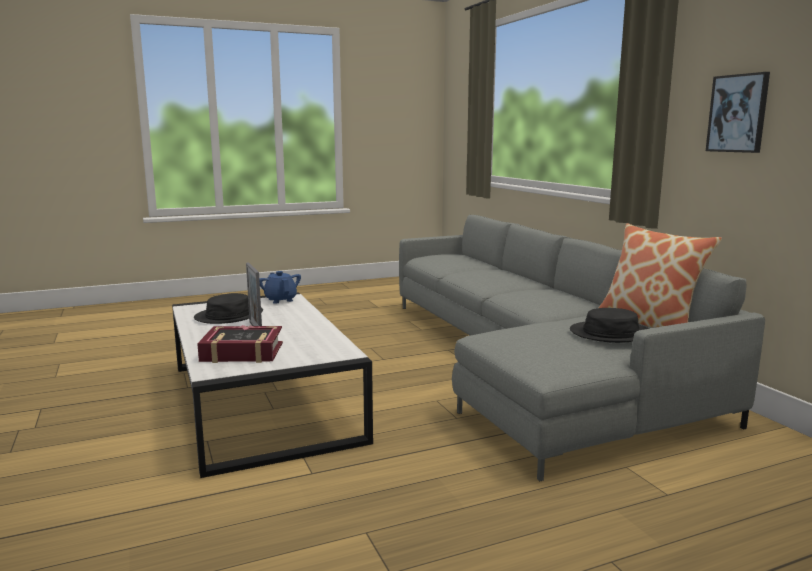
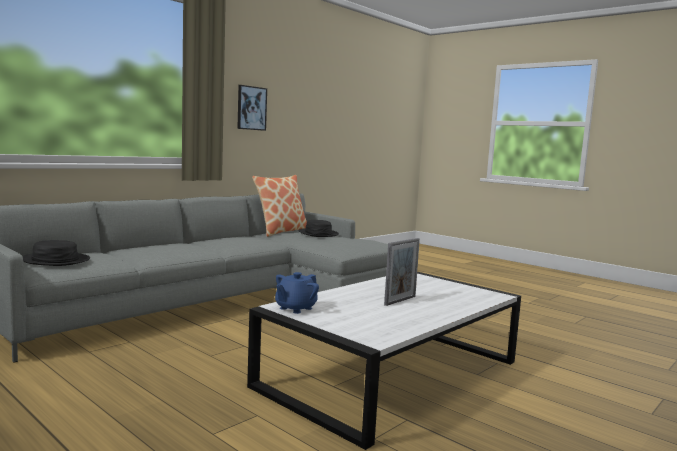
camera: 115 degrees left, 5 degrees down
(229, 315) = (379, 316): black hat -> black hat (55, 260)
(242, 352) = (454, 294): book -> none

